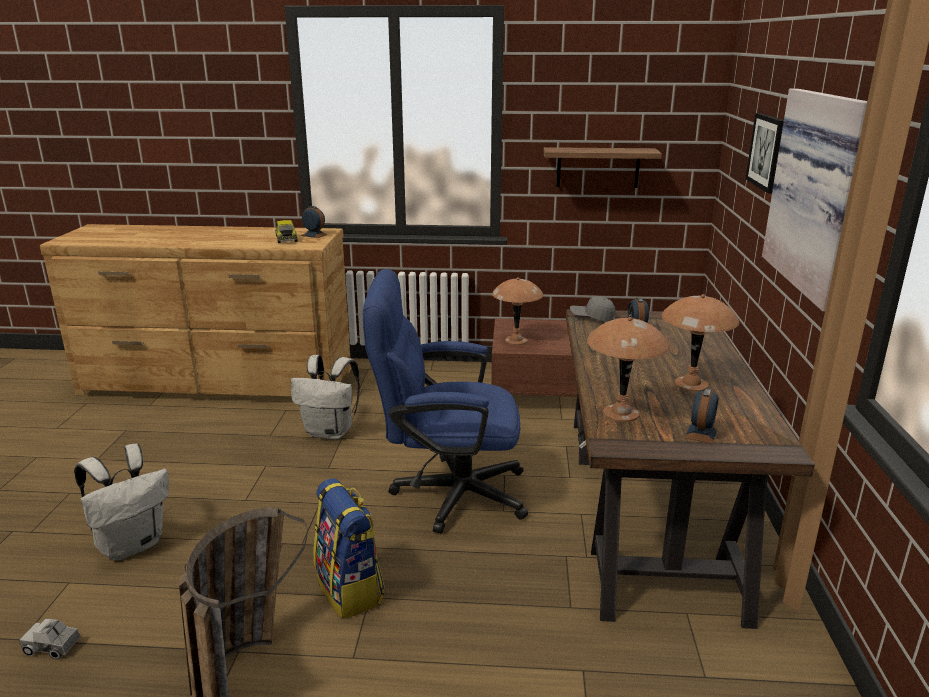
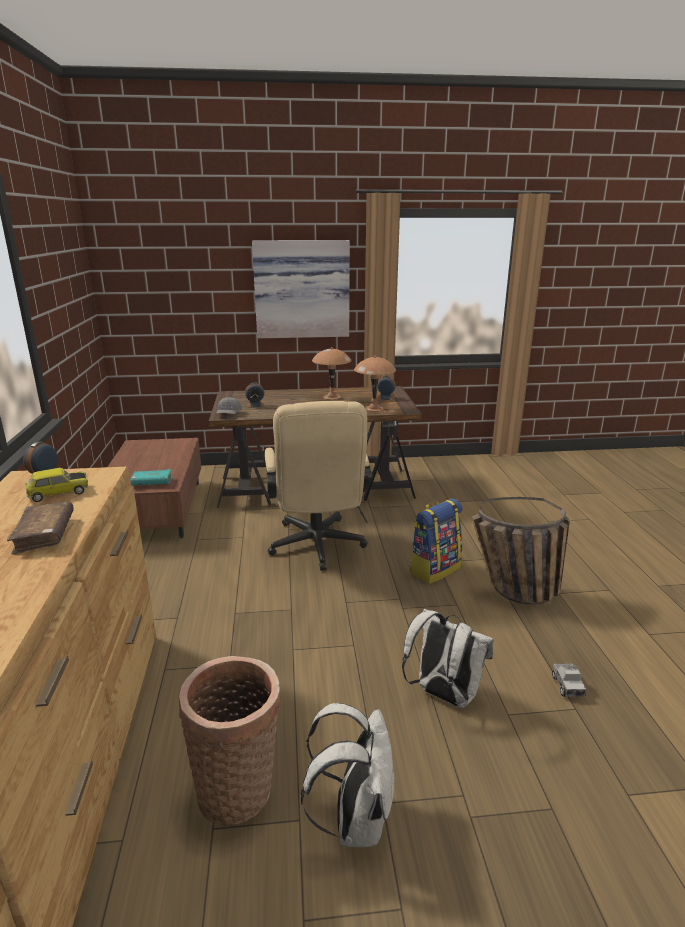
camera: 100 degrees left, 0 degrees up
(145, 438) = (239, 788): none -> basket
(223, 241) = (44, 535): none -> brown book
(330, 432) = (223, 622): white backpack -> white backpack (355, 818)
(447, 493) = (317, 548): blue office chair -> beige office chair
(516, 340) = (152, 483): brown table lamp -> turquoise book
(598, 167) = (68, 329): shelf -> none
(767, 152) = (211, 282): picture -> none

